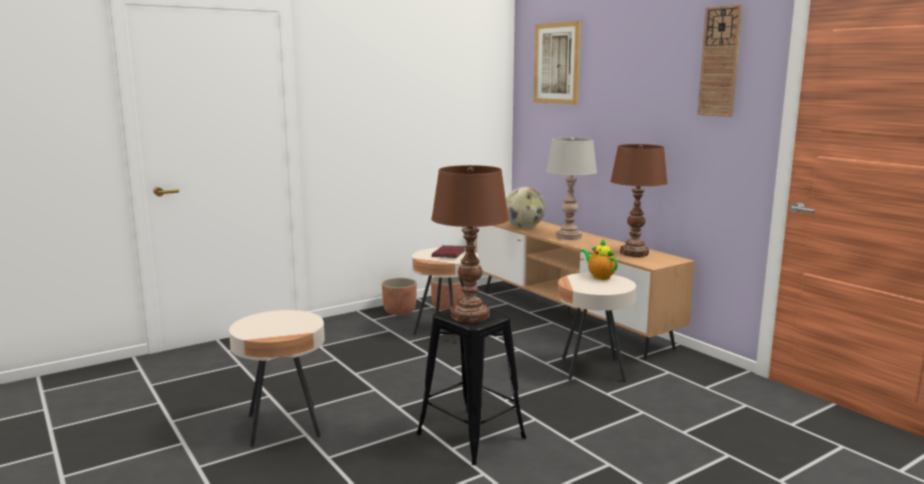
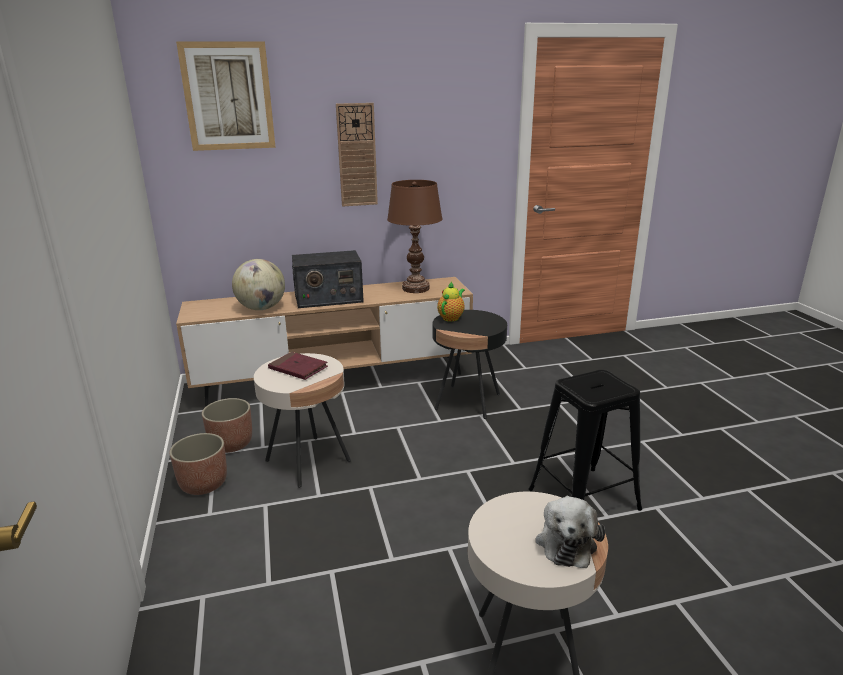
camera: 70 degrees left, 10 degrees up
(271, 331) = (566, 541): none -> plush toy
(469, 316) = (601, 387): brown table lamp -> none
(569, 237) = (328, 298): grey table lamp -> radio
(592, 369) = (467, 402): beige side table -> black side table
(599, 276) = (451, 317): teapot -> teapot turned 135 degrees clockwise
(720, 61) = (460, 93): wall clock -> wall clock (357, 155)

